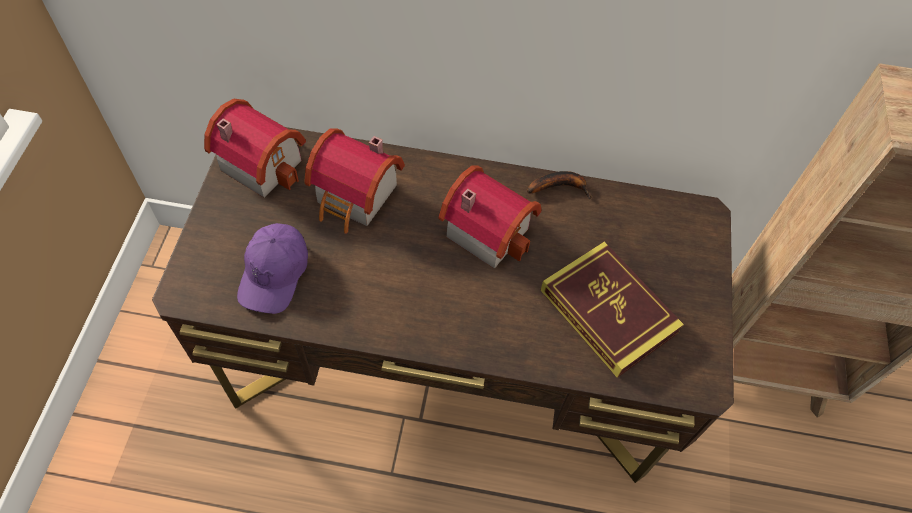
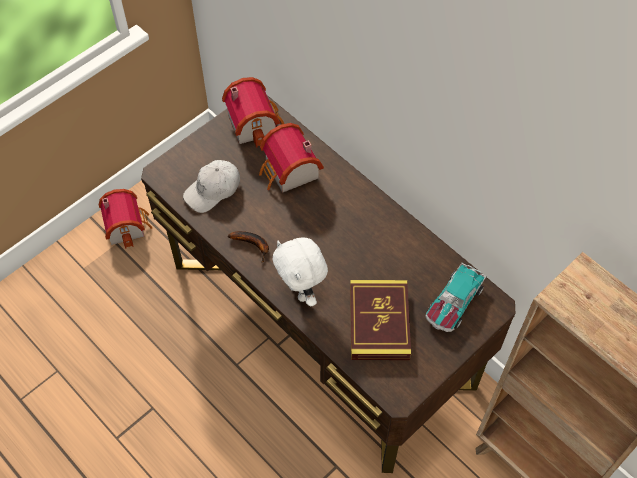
camera: 40 degrees right, 0 degrees up
(275, 273) = (213, 190): purple cap -> white cap
(488, 228) = (350, 234): toy house -> toy house (127, 225)
(490, 333) = (301, 292): none -> white plush toy
(560, 186) = (416, 235): banana -> banana (253, 245)
(664, 238) = (453, 303): none -> toy car

